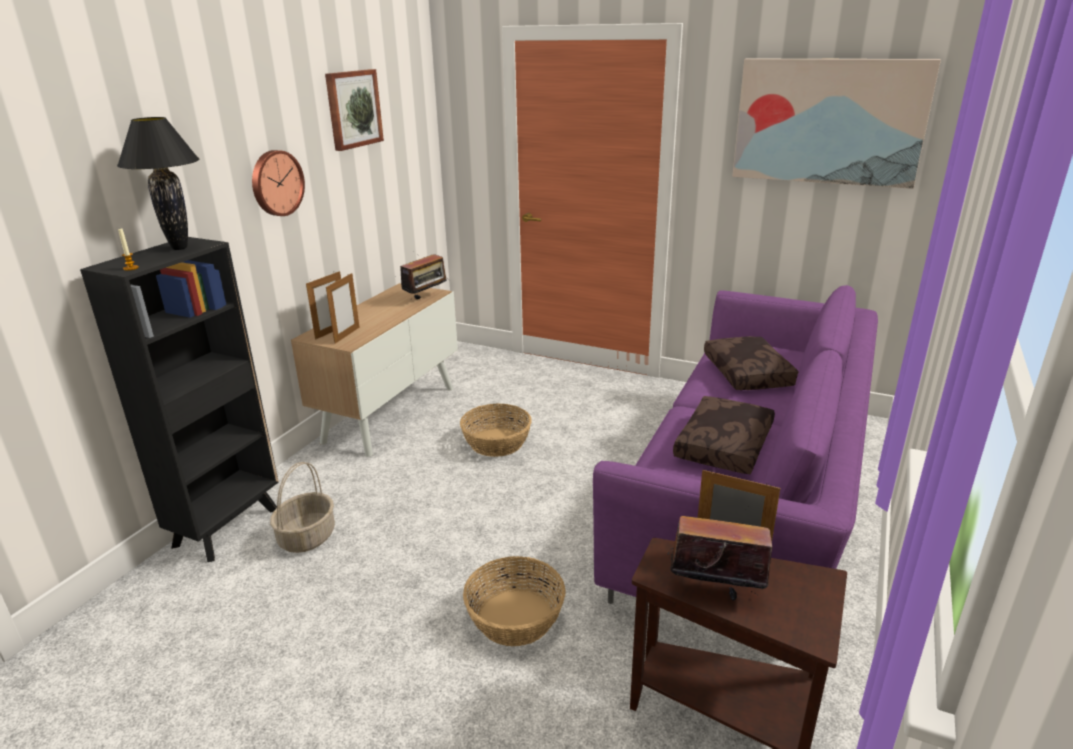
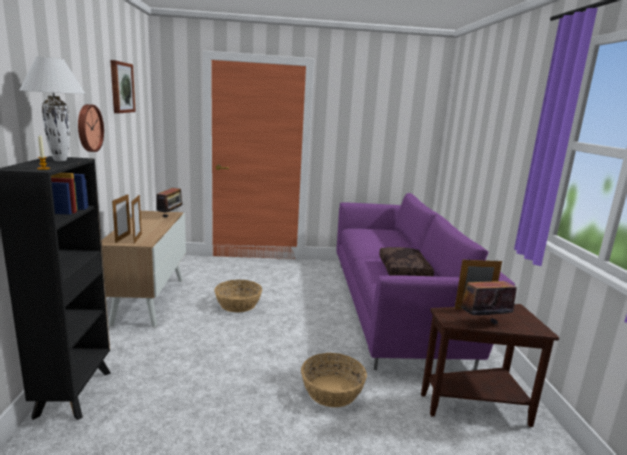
camera: 30 degrees left, 10 degrees down
(180, 248) = (60, 160): black table lamp -> white table lamp
(307, 537) = (150, 383): basket -> none
(749, 373) = (380, 240): brown pillow -> none
(828, 121) = (389, 112): picture -> none

